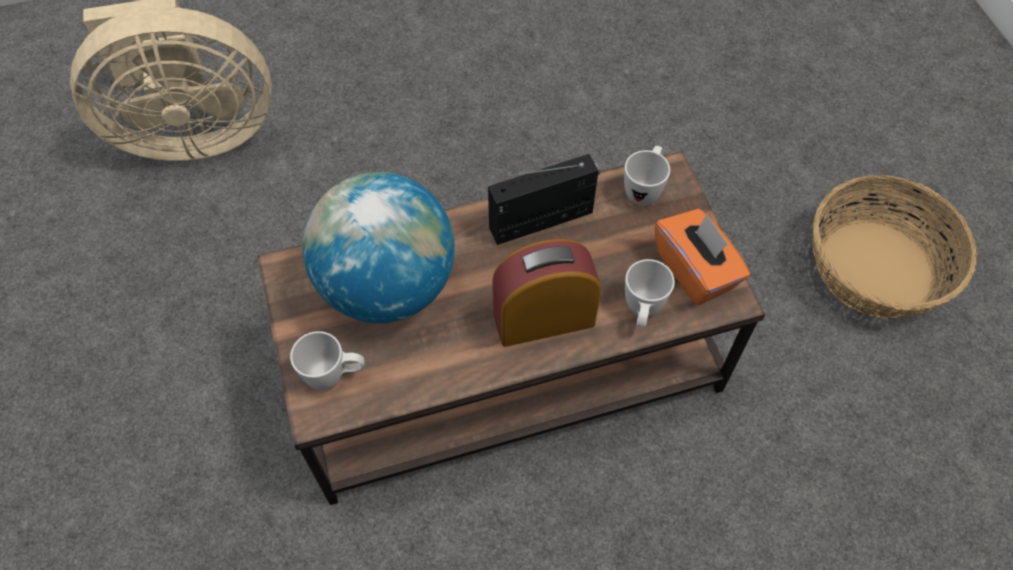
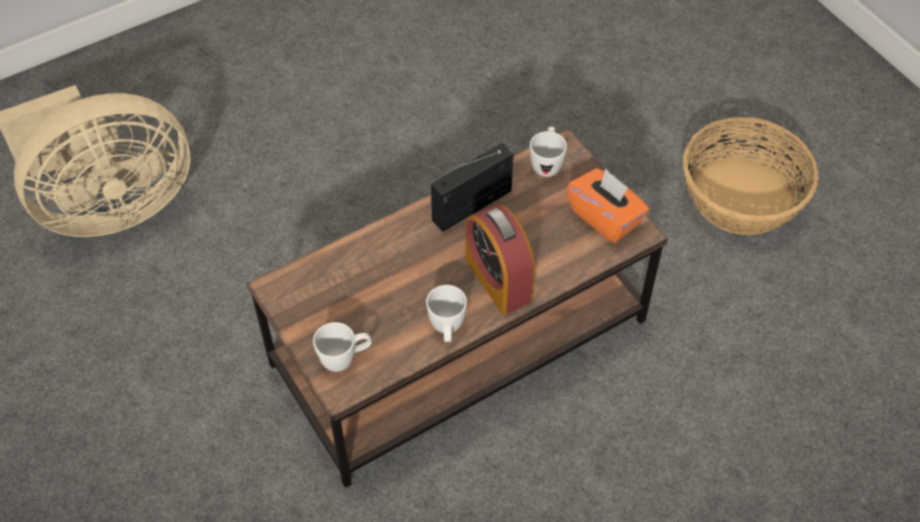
camera: 15 degrees left, 5 degrees down
(387, 286) = (364, 282): globe -> none
(544, 319) = (498, 279): alarm clock -> alarm clock turned 90 degrees counterclockwise
(642, 312) = (573, 257): white mug -> white mug (447, 330)

